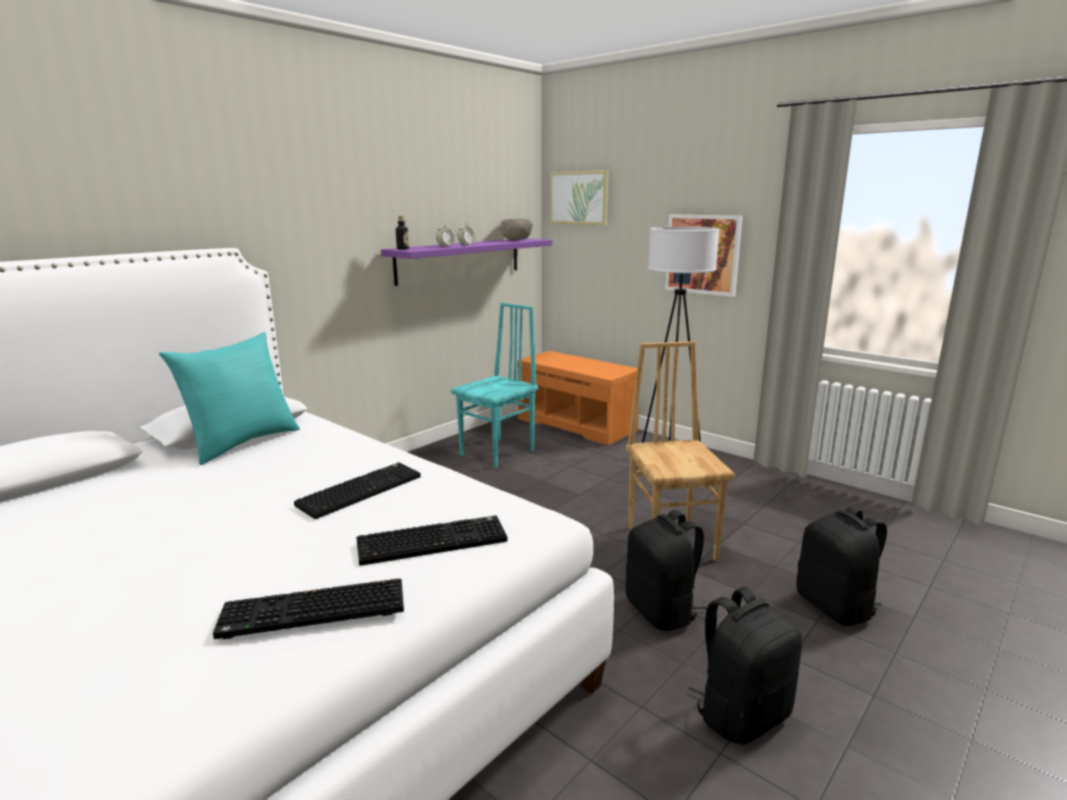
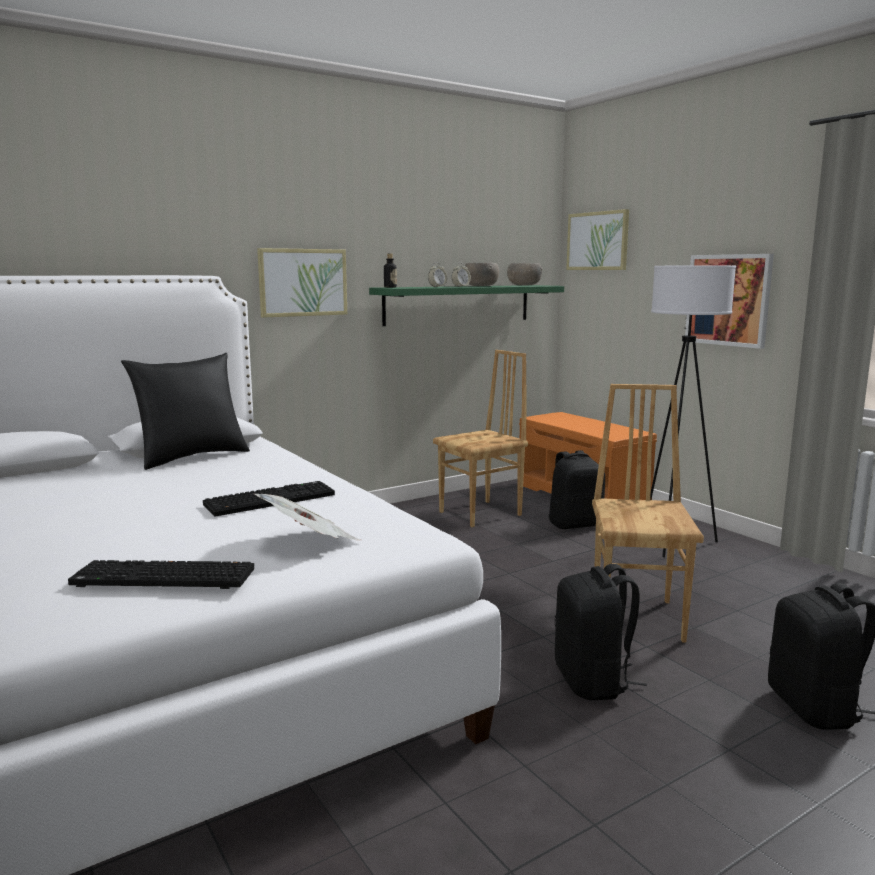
camera: 15 degrees right, 5 degrees down
(242, 443) = (191, 457): turquoise pillow -> black pillow
(318, 248) = (303, 282): none -> picture
(433, 540) = (310, 542): keyboard -> newspaper
(460, 260) = (458, 304): purple shelf -> green shelf
(481, 242) = (481, 286): none -> grey bowl
(498, 453) = (481, 514): turquoise chair -> brown chair
(741, 714) = (638, 793): black backpack -> black backpack (575, 524)

